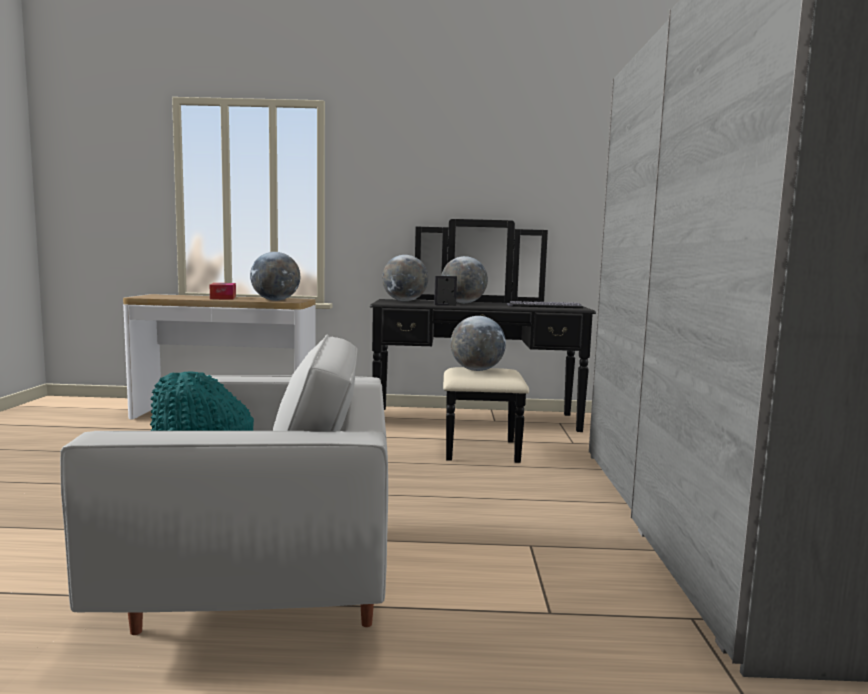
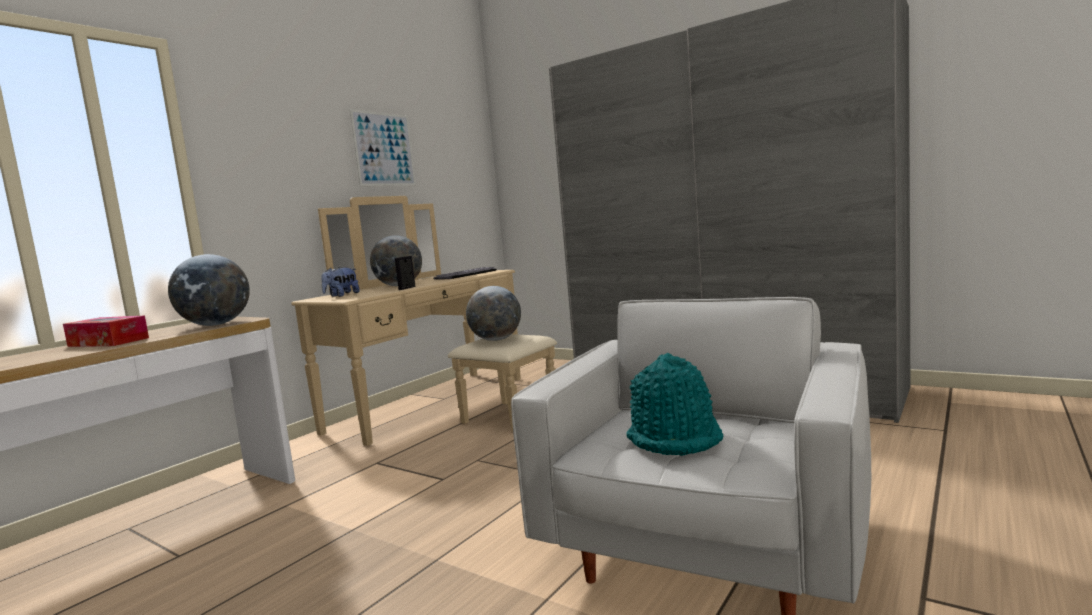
camera: 55 degrees left, 0 degrees up
(404, 301) = (341, 295): globe -> plush toy
(478, 426) = (447, 406): black dresser -> beige dresser
(504, 175) = (384, 149): none -> picture

